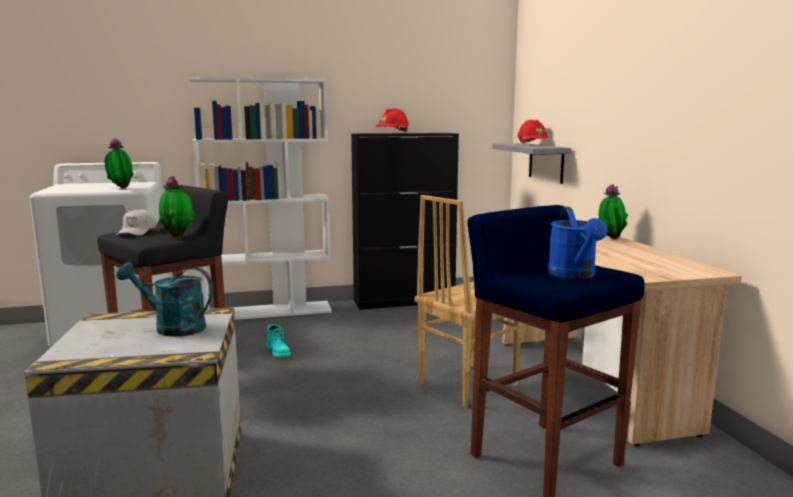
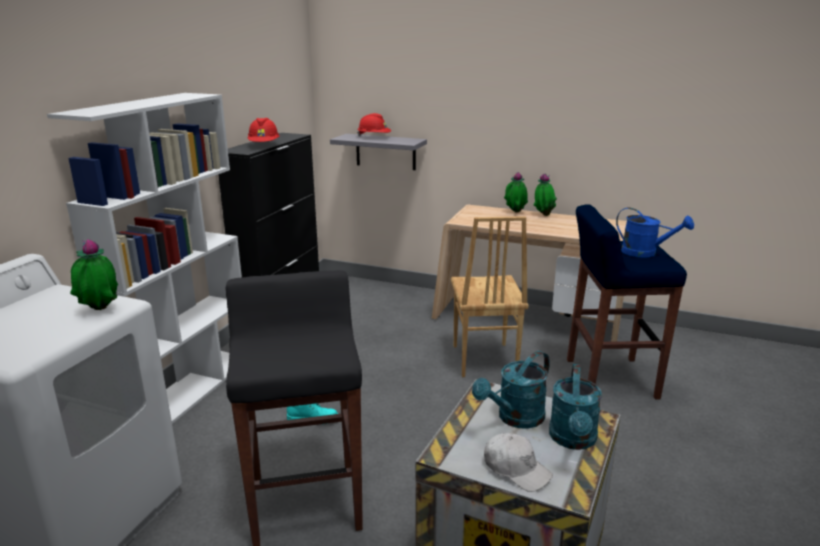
camera: 55 degrees left, 10 degrees up
(137, 232) = (265, 355): white cap -> white cap (516, 469)
(148, 350) = (573, 440): none -> turquoise watering can
(178, 236) = (331, 338): potted plant -> potted plant (543, 215)

